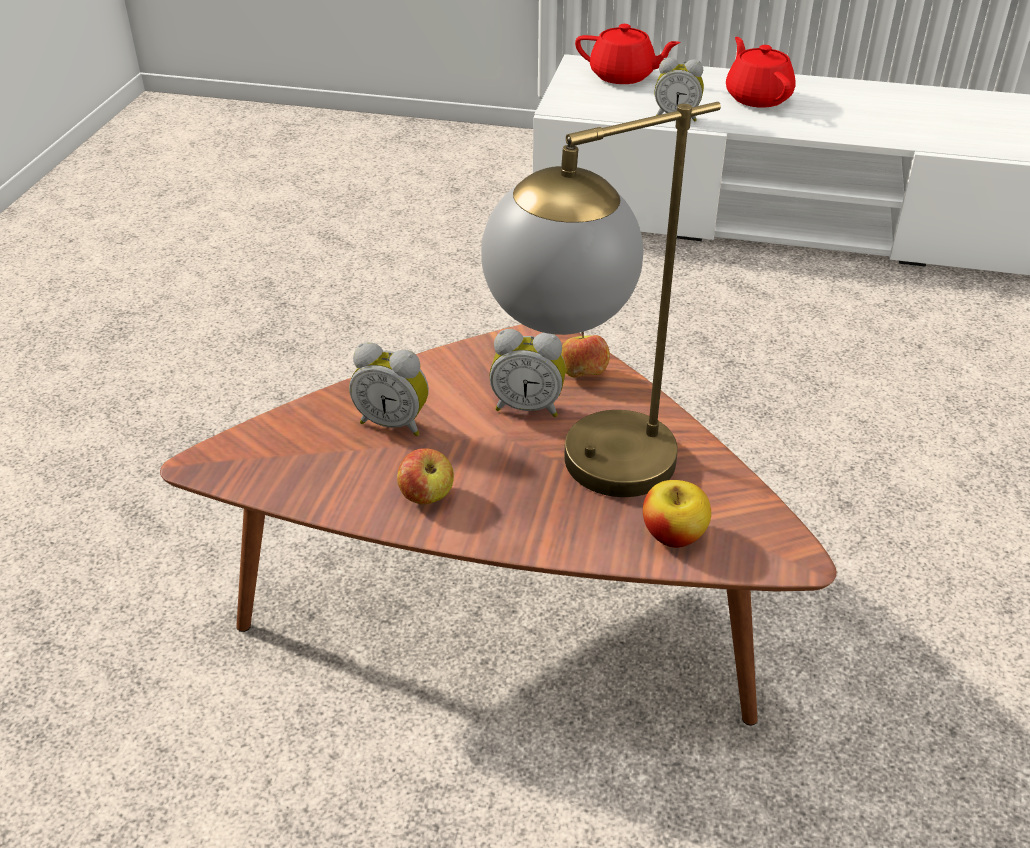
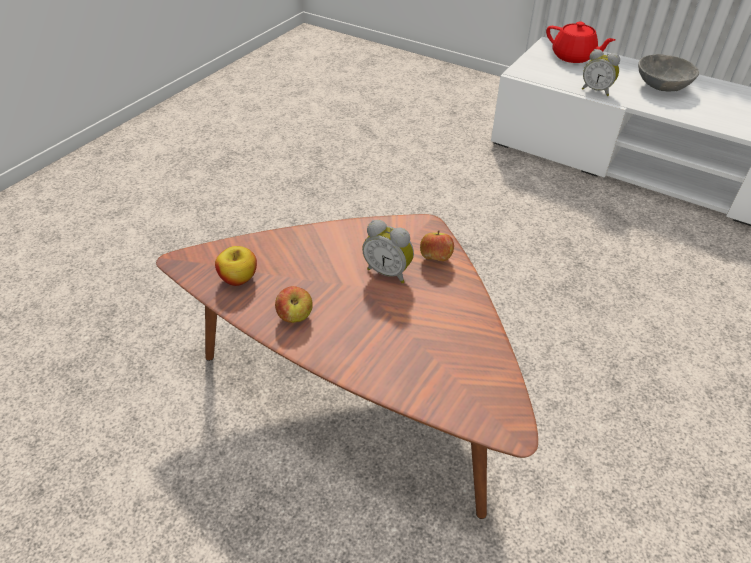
camera: 20 degrees right, 5 degrees up
(394, 422) = (302, 262): alarm clock -> none
(583, 473) = (400, 327): table lamp -> none
(673, 534) = (436, 387): apple -> apple (239, 278)
(757, 97) = (660, 86): red teapot -> grey bowl

